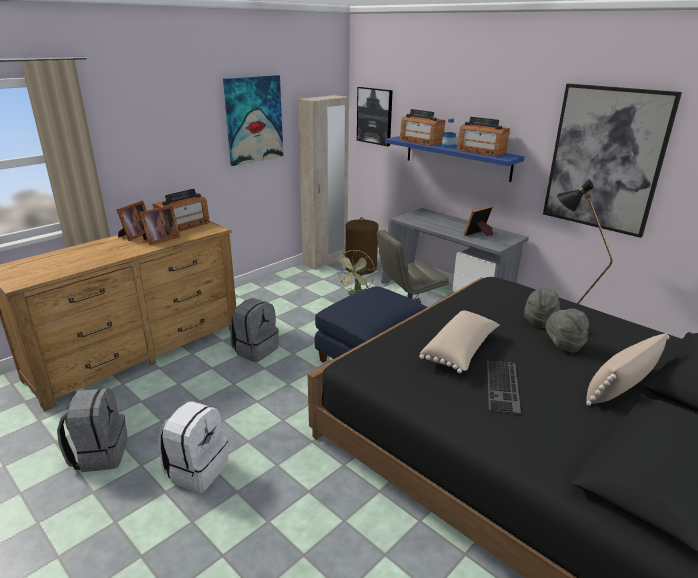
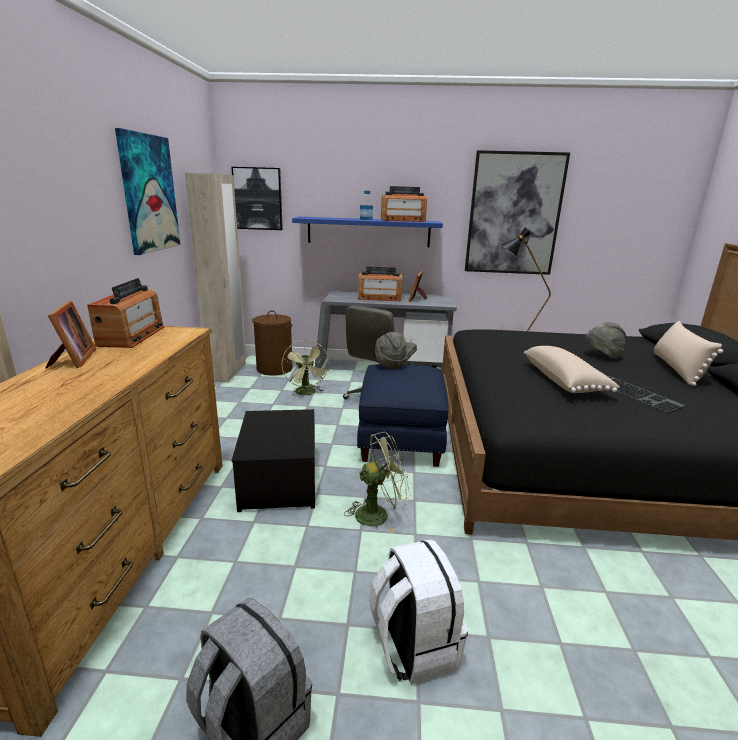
camera: 40 degrees left, 5 degrees down
(160, 239) = (130, 356): picture frame -> none
(255, 349) = (278, 479): grey backpack -> storage box
(280, 397) = (378, 513): none -> green fan
(420, 141) = (332, 218): radio -> radio (379, 298)
(539, 321) = (559, 347): grey hat -> grey hat (389, 364)

